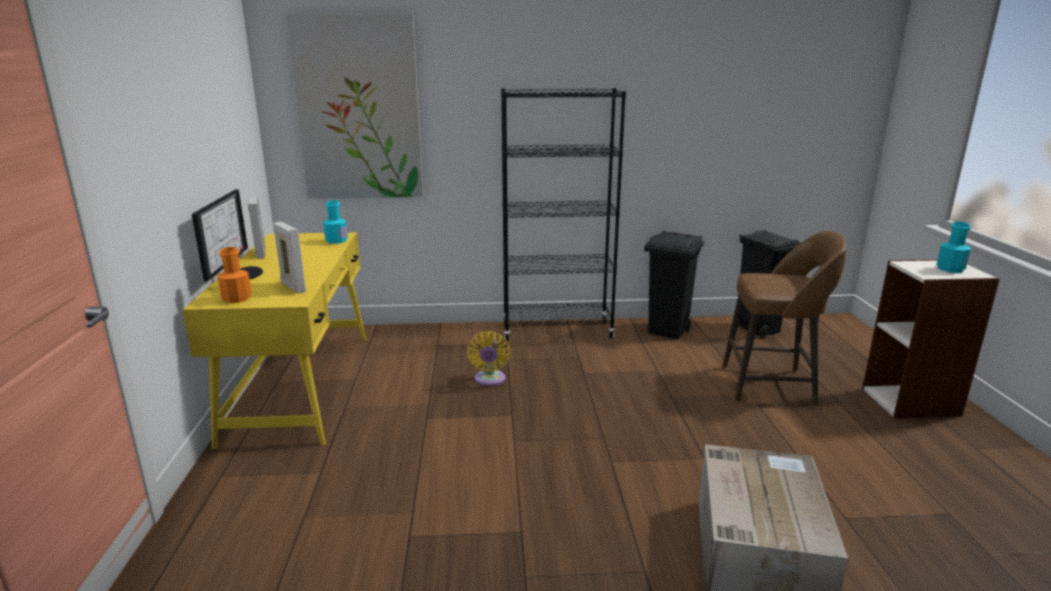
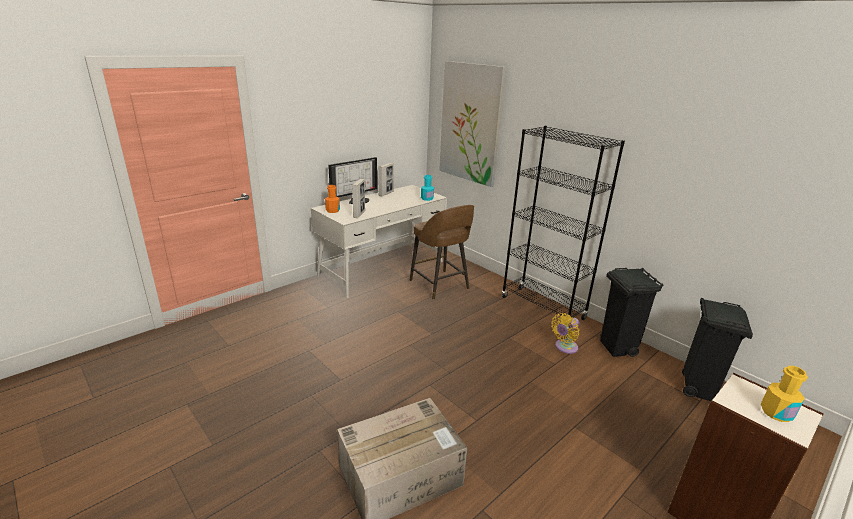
camera: 50 degrees right, 5 degrees up
(301, 385) = (382, 268): yellow desk -> white desk
(489, 380) = (455, 312): yellow fan -> yellow fan (564, 347)
(771, 385) = (615, 423): brown stool -> brown stool (440, 285)
(950, 269) = (776, 413): turquoise bottle -> yellow bottle

